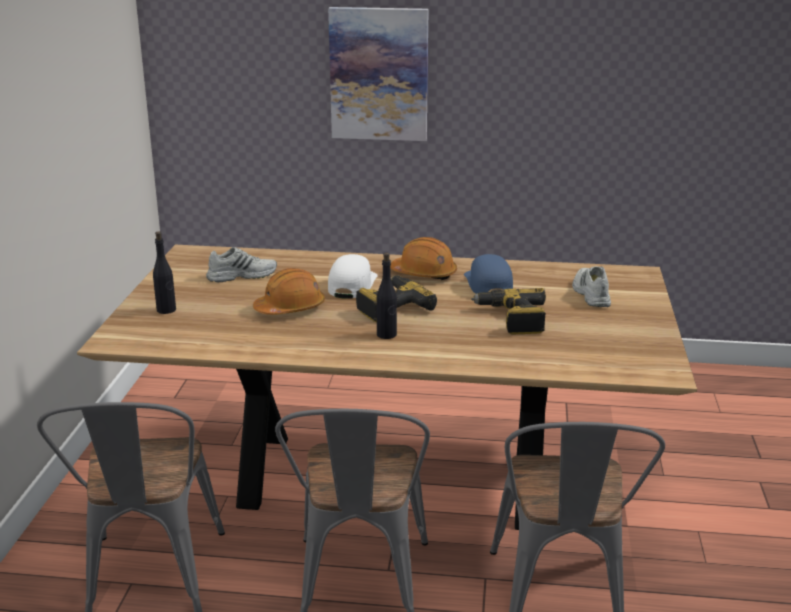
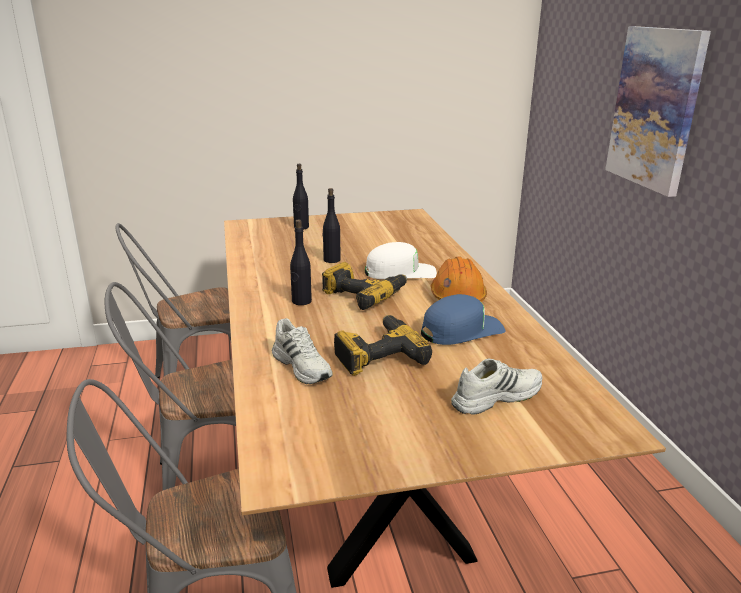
camera: 70 degrees right, 0 degrees up
(242, 275) = (383, 235): white shoe -> white shoe (303, 366)
(290, 308) = (331, 260): orange hard hat -> black bottle

